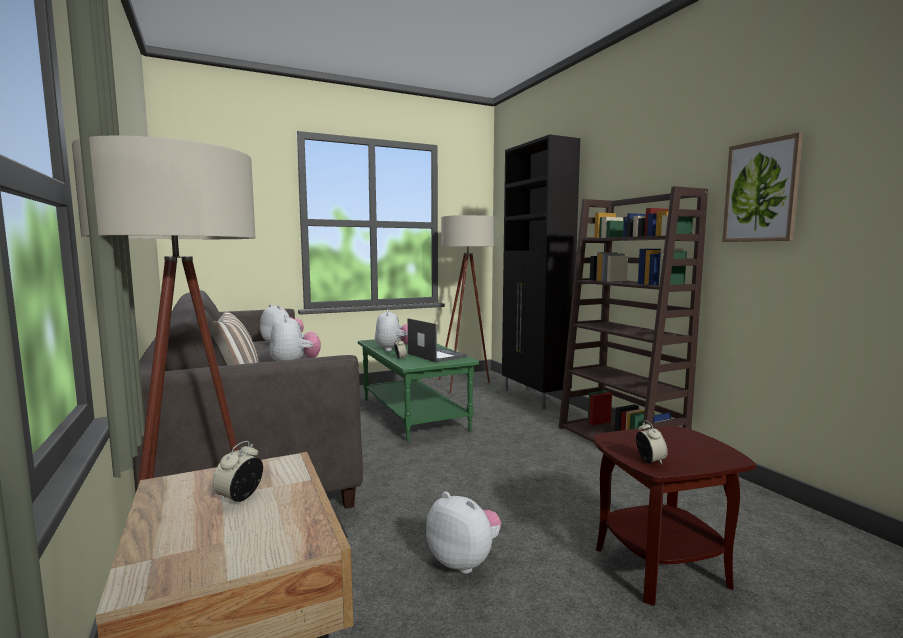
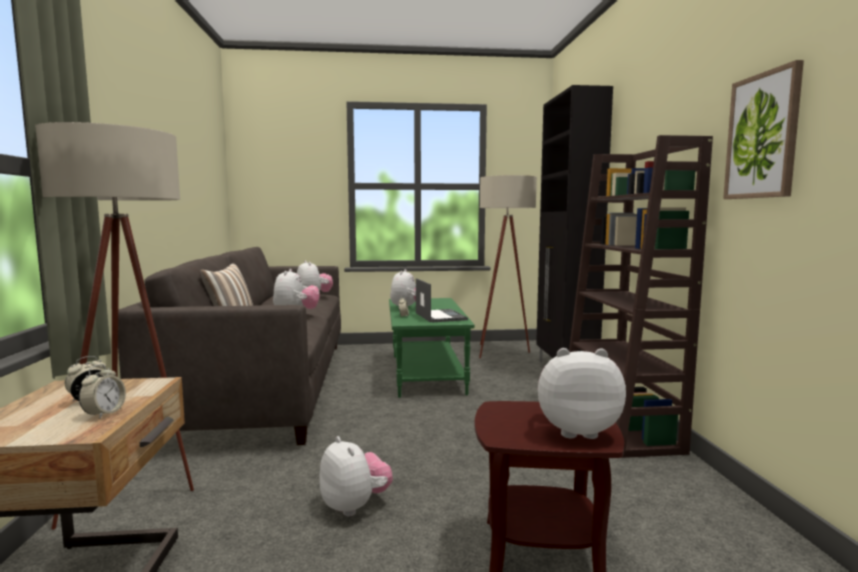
camera: 20 degrees right, 0 degrees up
(650, 460) = (505, 431): alarm clock -> alarm clock (104, 413)
(700, 450) = (576, 430): none -> plush toy

